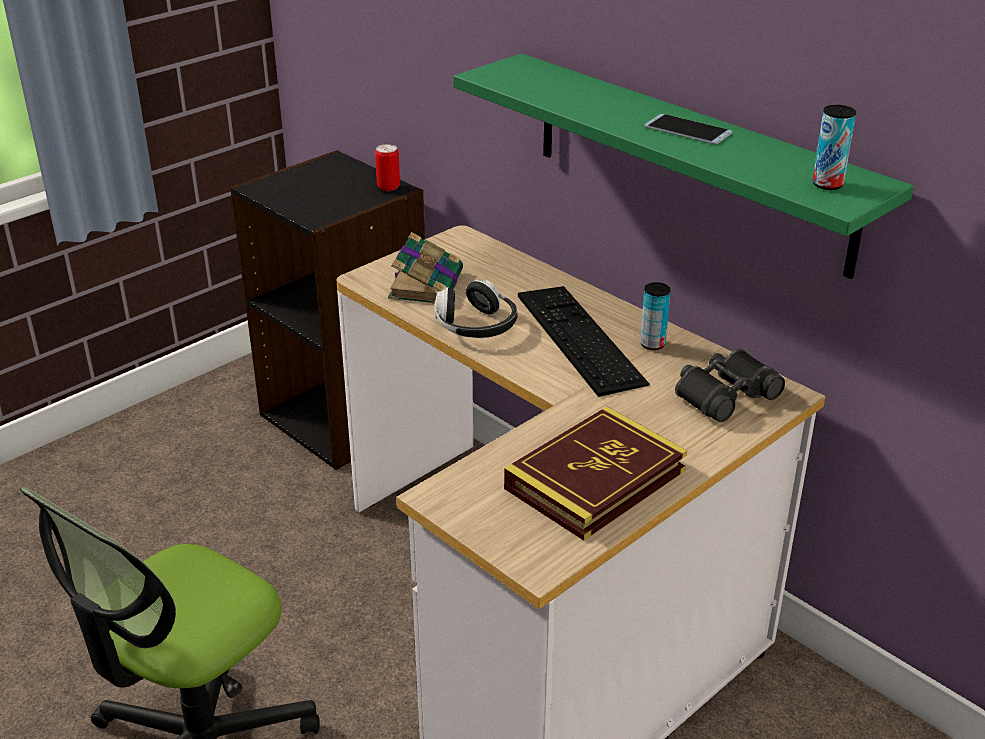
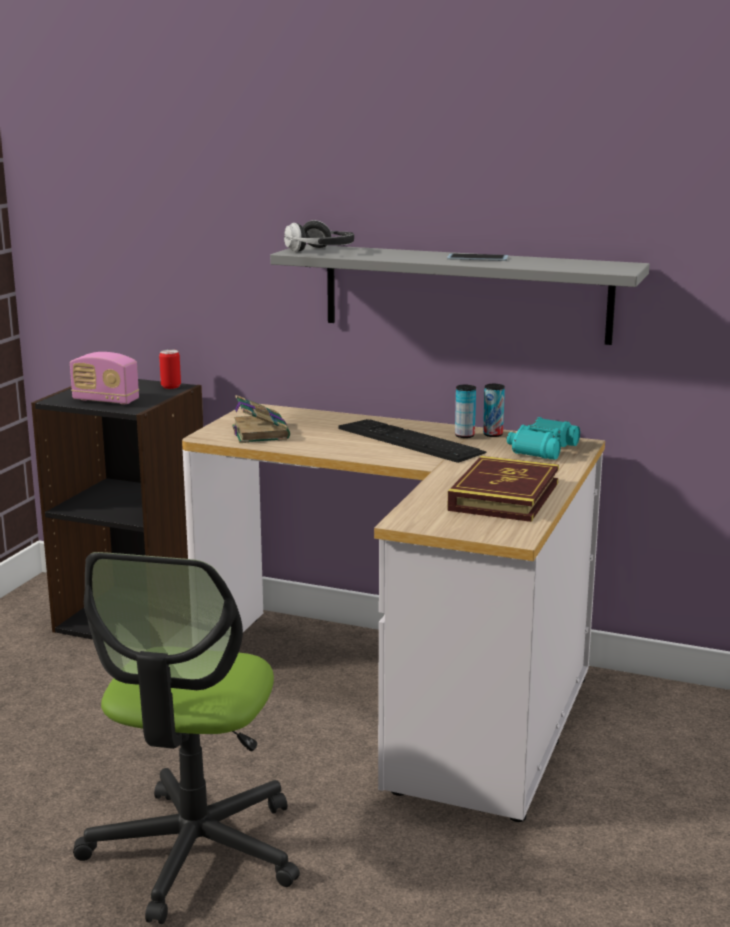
camera: 25 degrees left, 15 degrees down
(302, 200) = (105, 401): none -> radio
(476, 327) = (326, 446): headphones -> headphones (320, 251)
(689, 161) = (465, 293): green shelf -> grey shelf
(724, 394) = (540, 449): black binoculars -> turquoise binoculars
(827, 184) = (600, 266): can -> can (493, 434)

